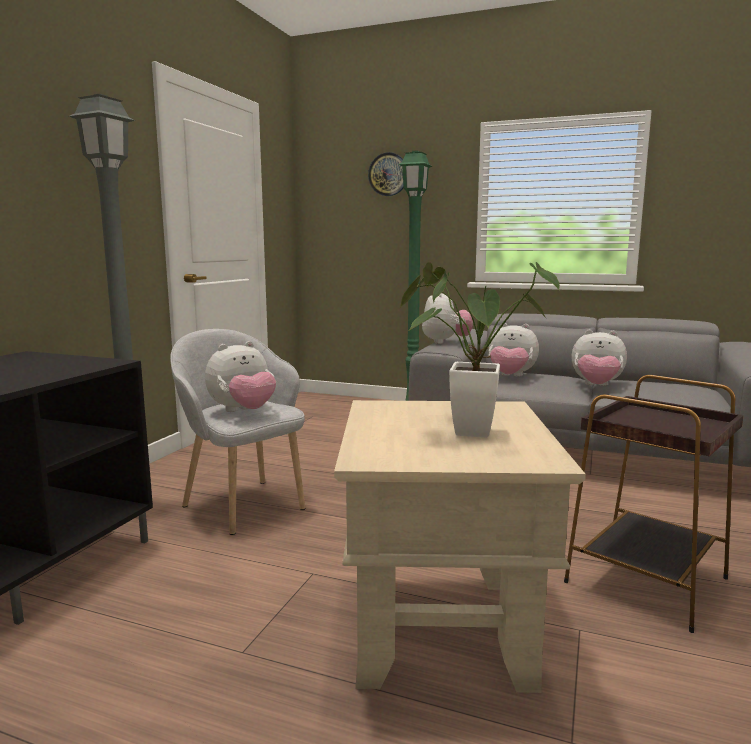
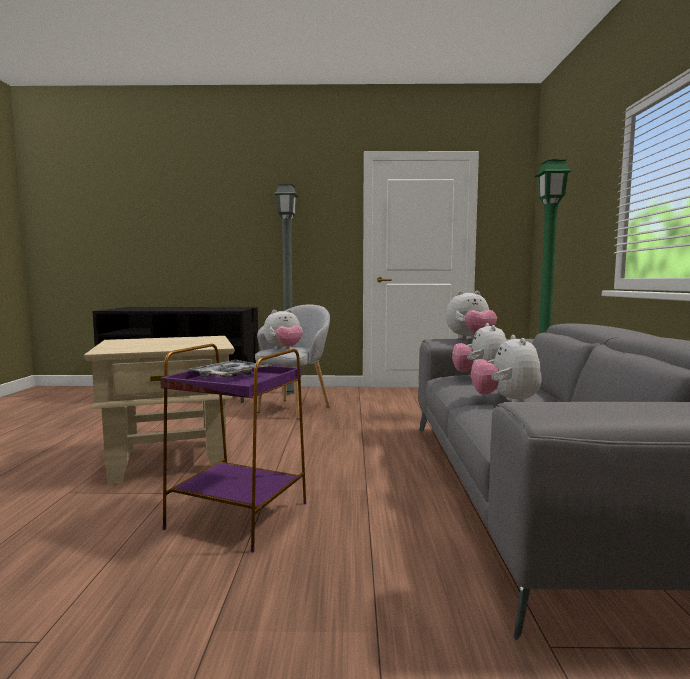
camera: 70 degrees right, 5 degrees down
(243, 411) = (284, 349): plush toy -> plush toy turned 60 degrees counterclockwise
(388, 174) = (573, 184): wall clock -> none
(462, 431) = (160, 344): potted plant -> none
(640, 425) = (230, 376): none -> tray
(644, 580) = (237, 515): brown side table -> purple side table

